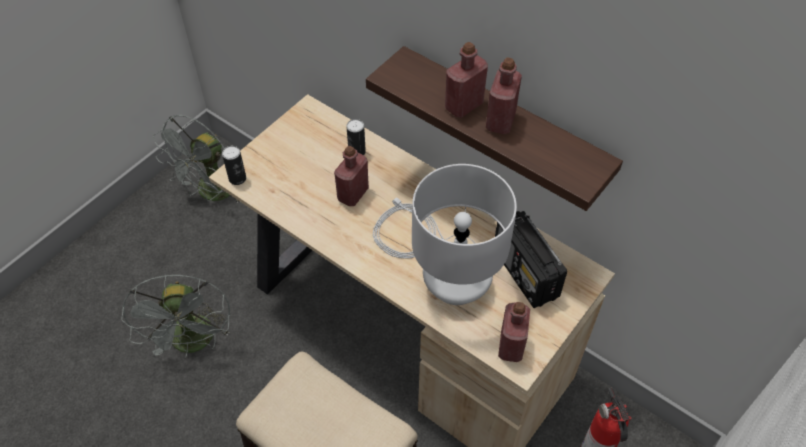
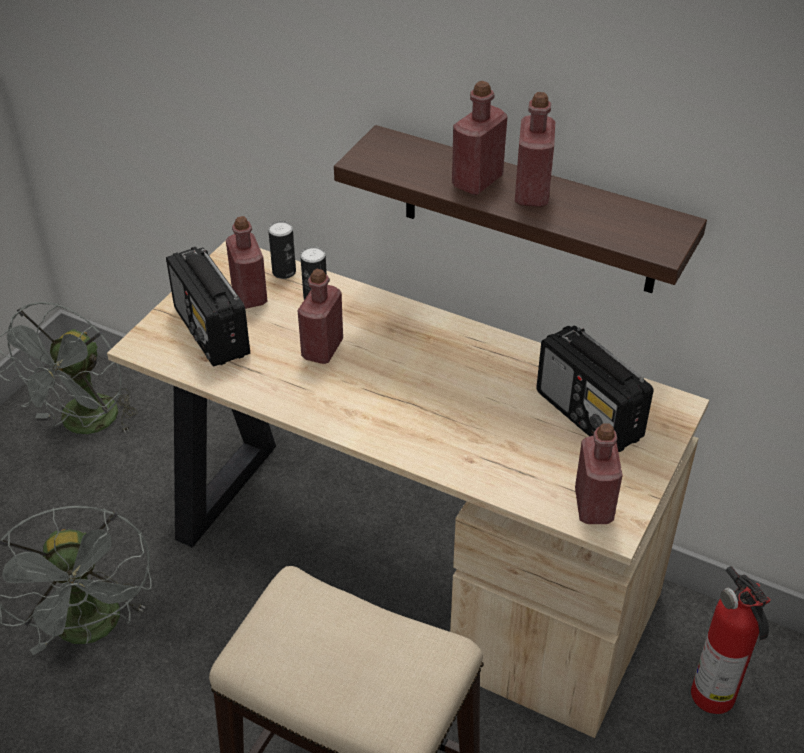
camera: 10 degrees left, 10 degrees down
(237, 178) = (150, 349): can -> can (284, 272)
(281, 170) = (212, 332): none -> radio
(312, 144) = (249, 295): none -> red bottle
(436, 264) = (461, 419): white table lamp -> none

